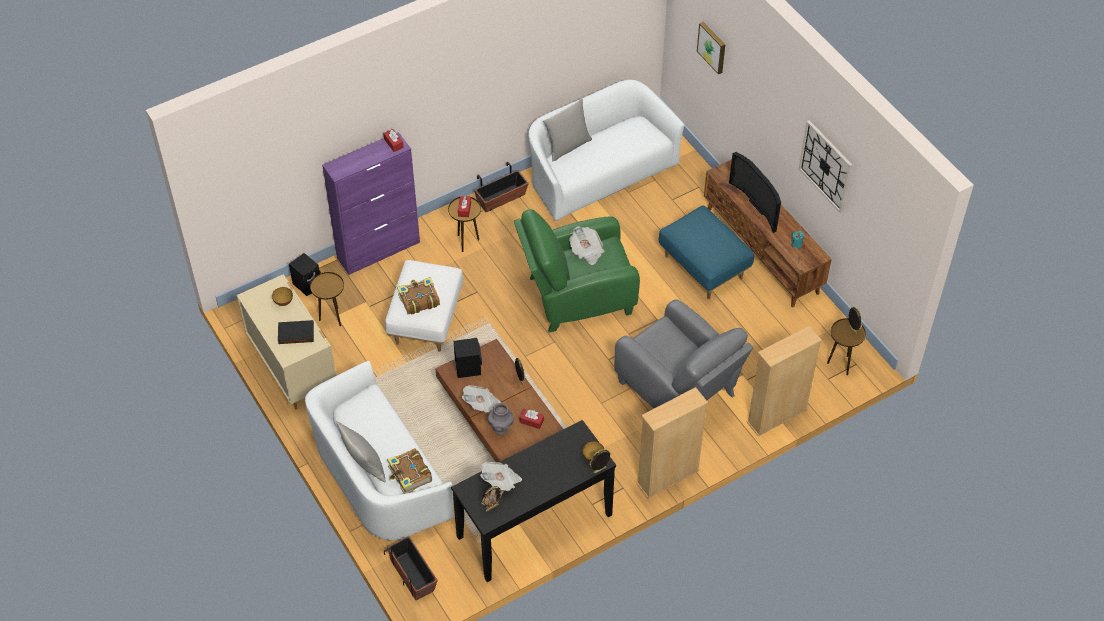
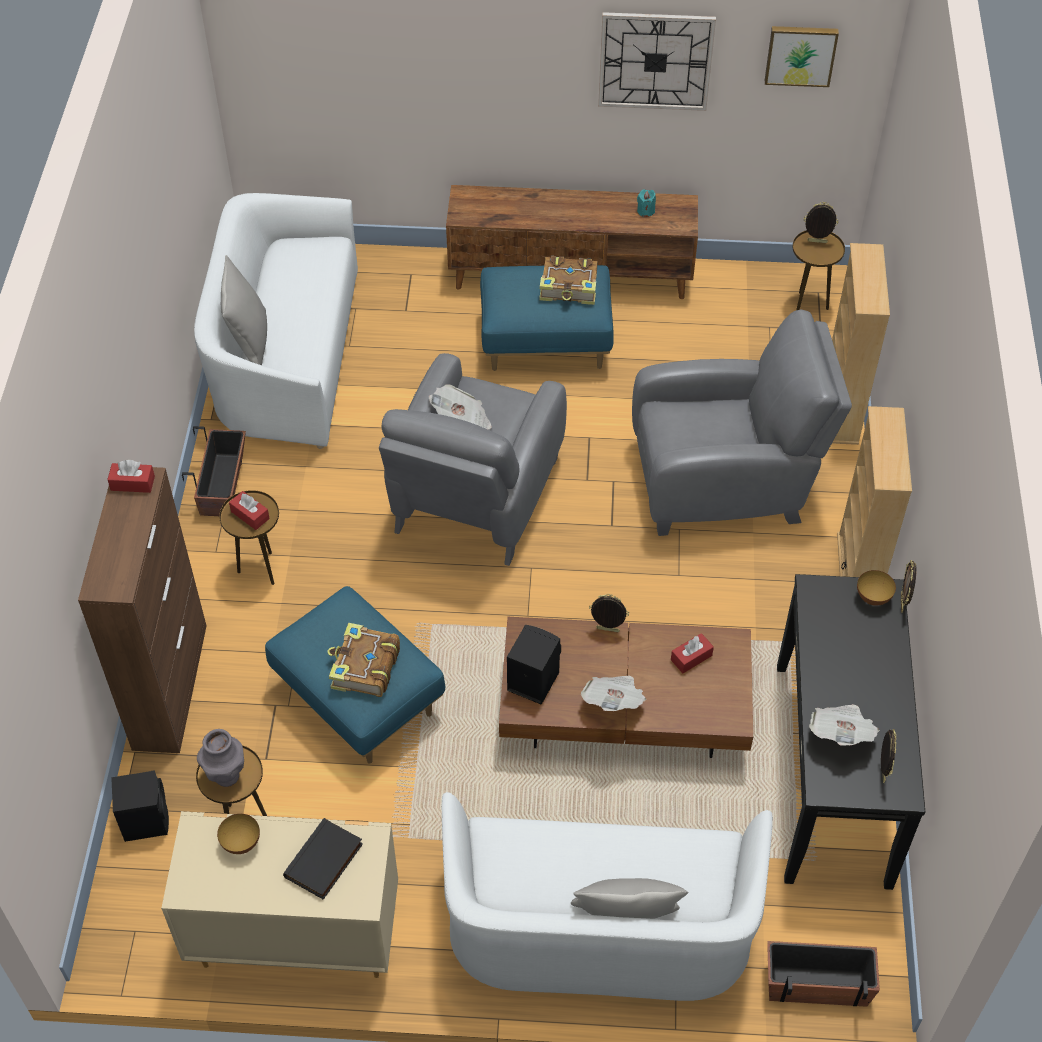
camera: 55 degrees left, 0 degrees up
(379, 250) = (170, 685): purple cabinet -> brown cabinet
(409, 475) = (690, 866): book -> book (569, 288)
(426, 320) = (358, 700): white ottoman -> blue ottoman
(501, 429) = (677, 702): grey vase -> grey vase (226, 775)
(576, 296) = (474, 500): green armchair -> grey armchair
(712, 47) = (345, 47): picture -> picture (800, 54)
(760, 204) = (551, 207): television -> none

